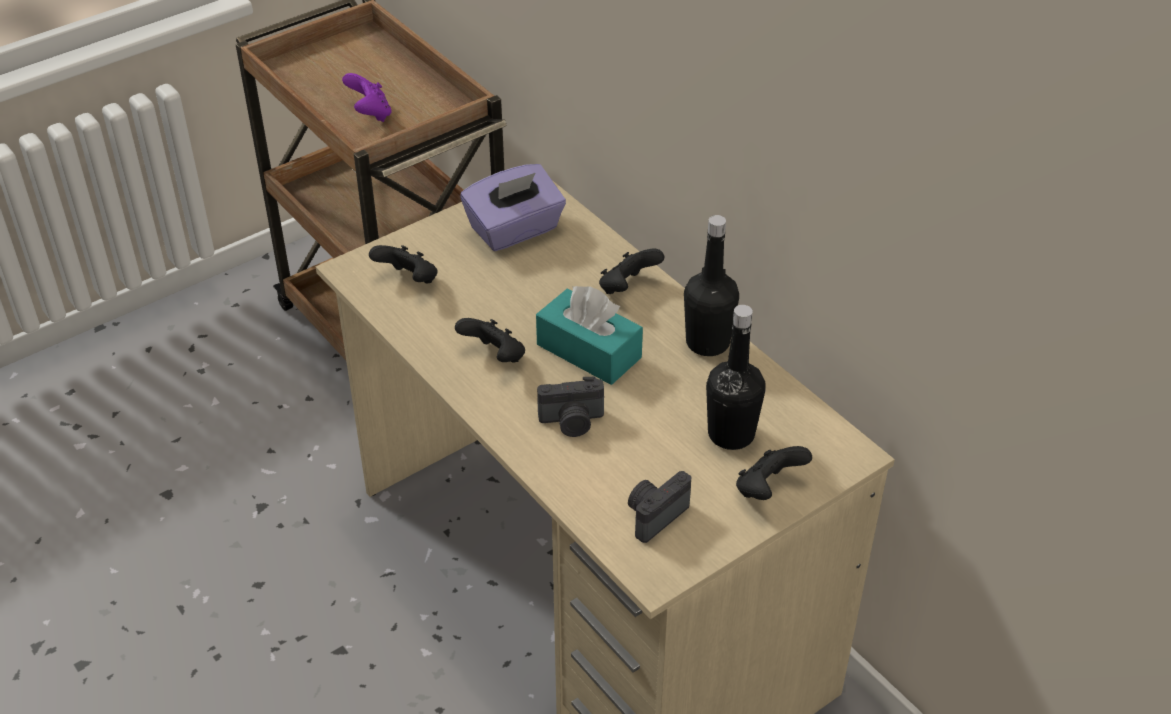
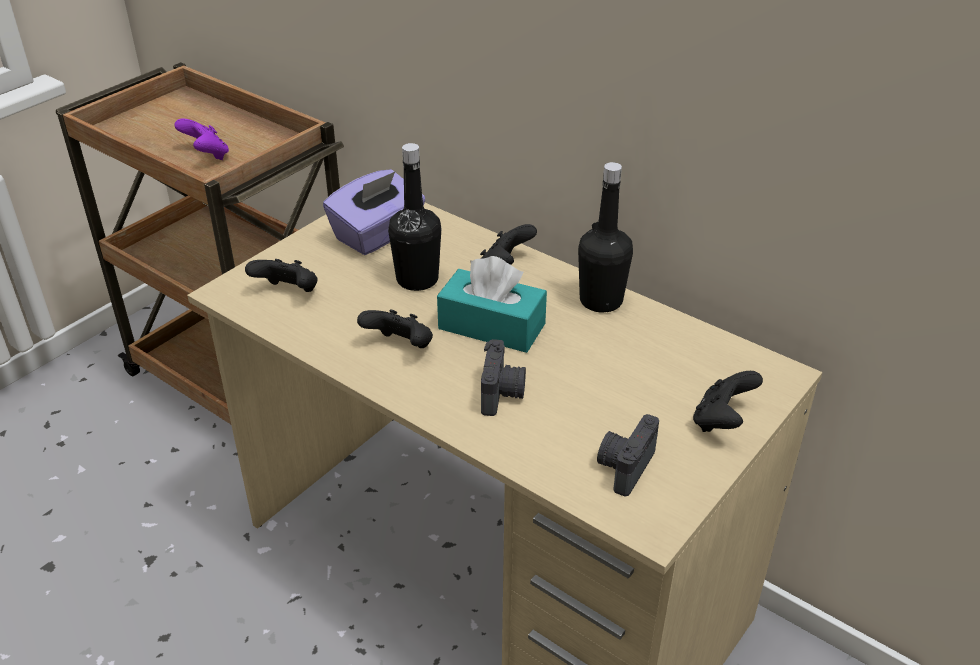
camera: 15 degrees left, 5 degrees down
(572, 422) = (502, 393): camera -> camera turned 60 degrees counterclockwise
(731, 434) = (661, 377): black bottle -> black bottle (417, 279)

